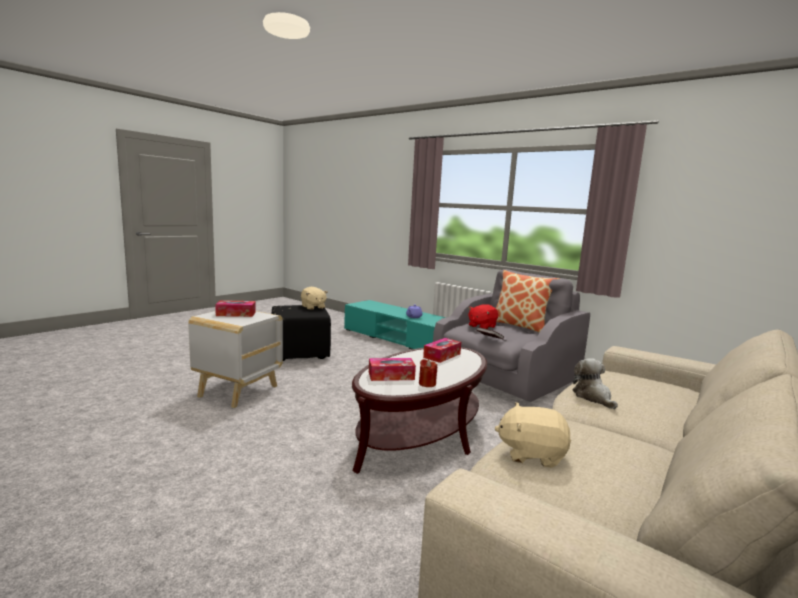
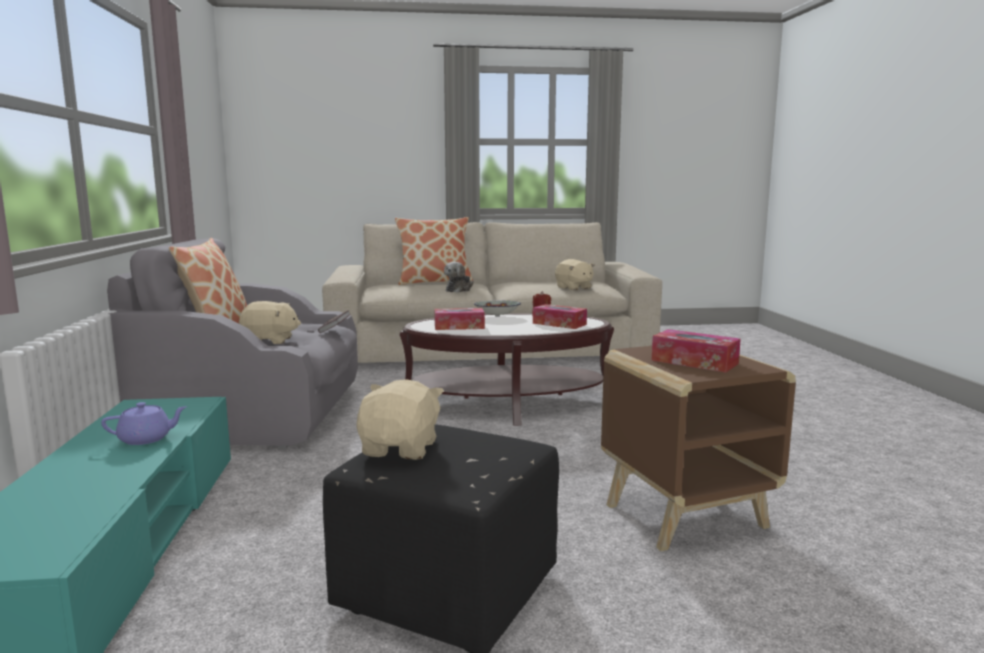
camera: 135 degrees left, 0 degrees up
(238, 391) = (687, 515): white side table -> brown side table
(455, 374) = (497, 316): none -> bowl
(481, 326) = (270, 341): red plush toy -> beige plush toy
(688, 414) = (434, 282): none -> pillow

